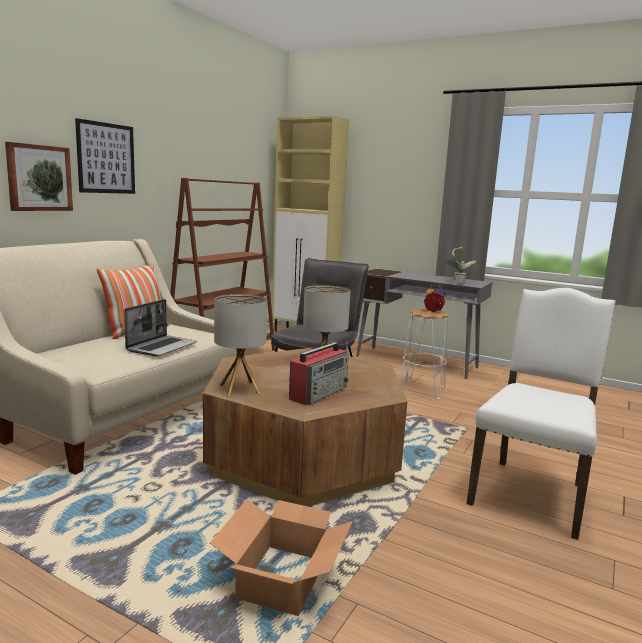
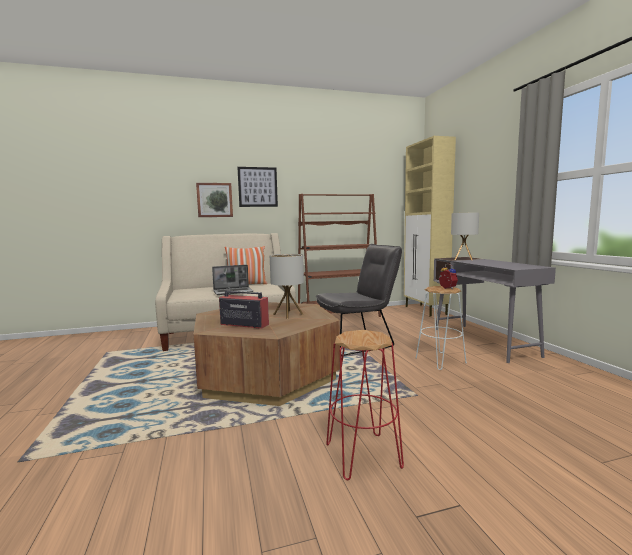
camera: 45 degrees right, 5 degrees down
(240, 389) = (215, 315): table lamp -> table lamp (463, 259)
(284, 579) = (126, 424): cardboard box -> none
(319, 393) = (244, 324): radio -> radio turned 150 degrees counterclockwise
(457, 283) = (504, 266): potted plant -> none
(531, 493) = (363, 456): white chair -> red stool

